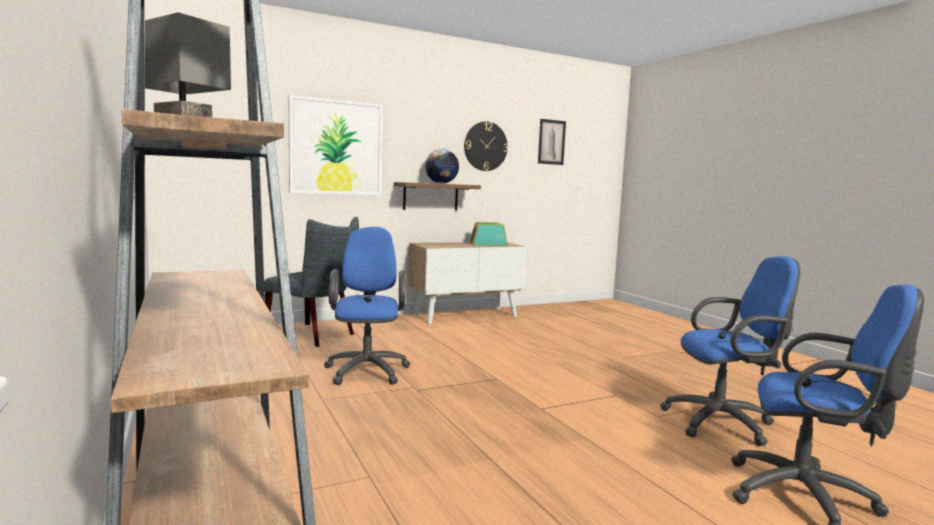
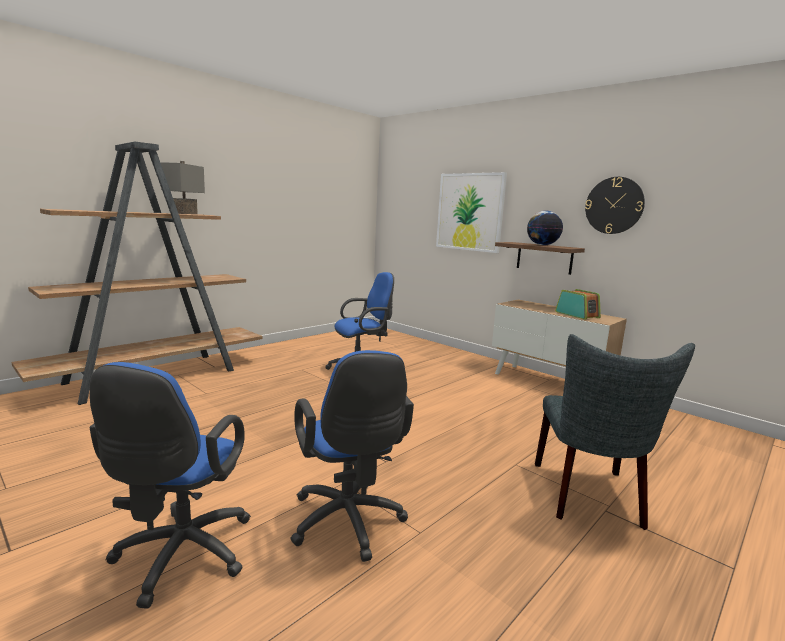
camera: 70 degrees right, 5 degrees up
(315, 335) = (413, 350): grey chair -> grey chair (590, 498)
(551, 142) = (726, 195): picture -> none

